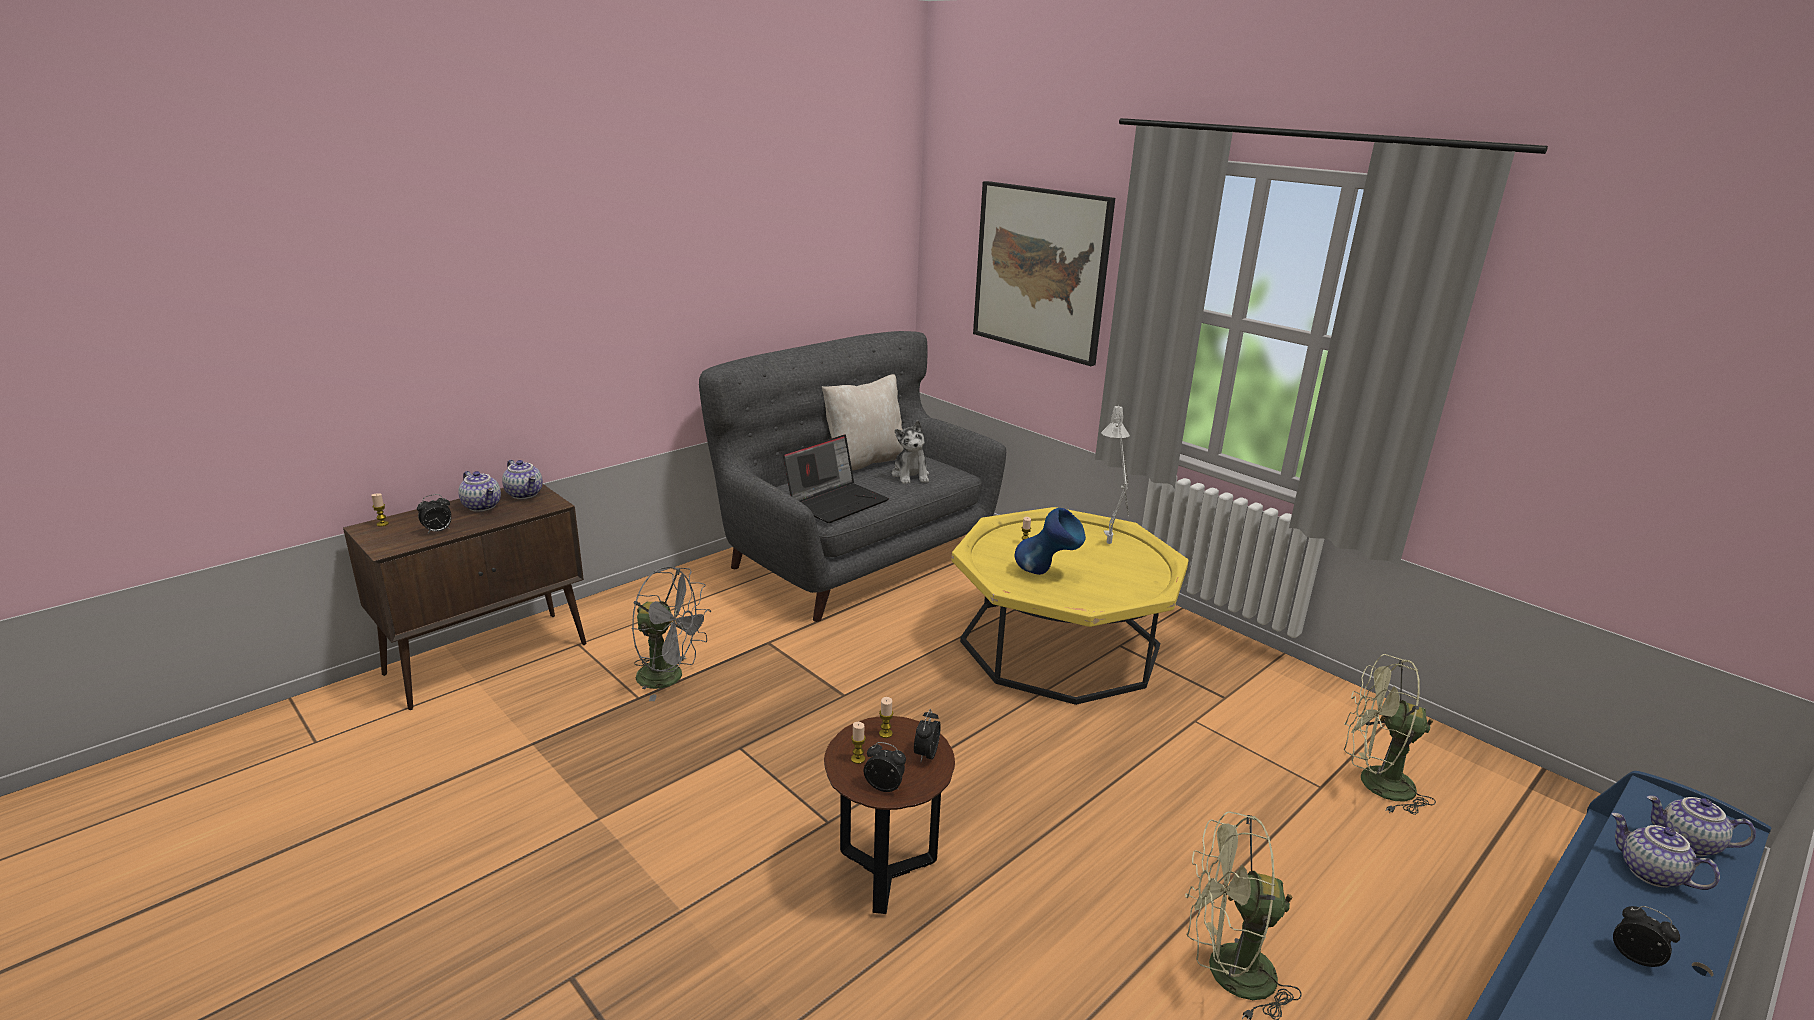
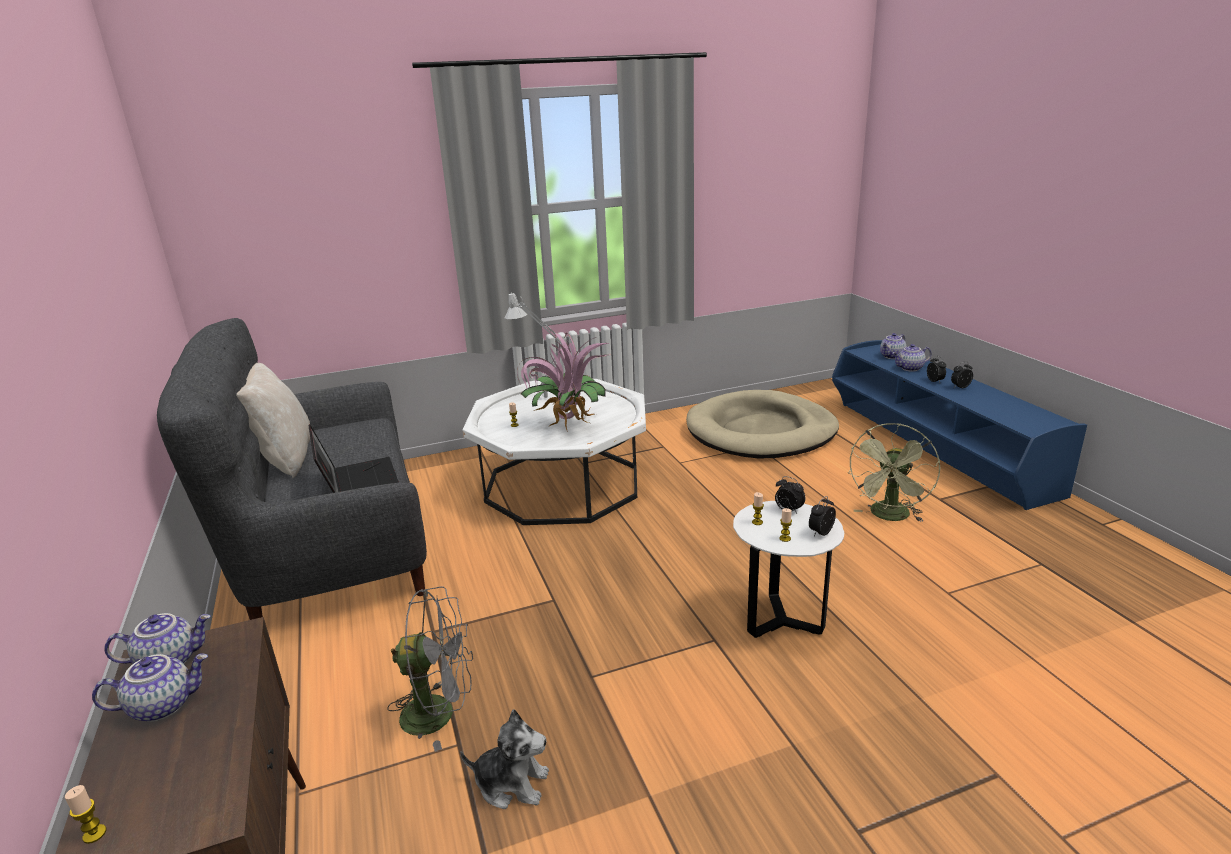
camera: 65 degrees left, 0 degrees up
(438, 531) = (207, 755): alarm clock -> alarm clock (935, 381)
(670, 678) = (440, 713): grey fan -> grey fan turned 45 degrees clockwise
(885, 875) = (782, 622): brown side table -> white side table
(910, 475) = (349, 441): plush toy -> plush toy (512, 784)
(1040, 271) = (345, 218): picture -> none
(1047, 574) = (567, 427): blue vase -> potted plant
(1060, 644) = (563, 484): yellow coffee table -> white coffee table
(1374, 784) = (761, 431): green fan -> beige dog bed

